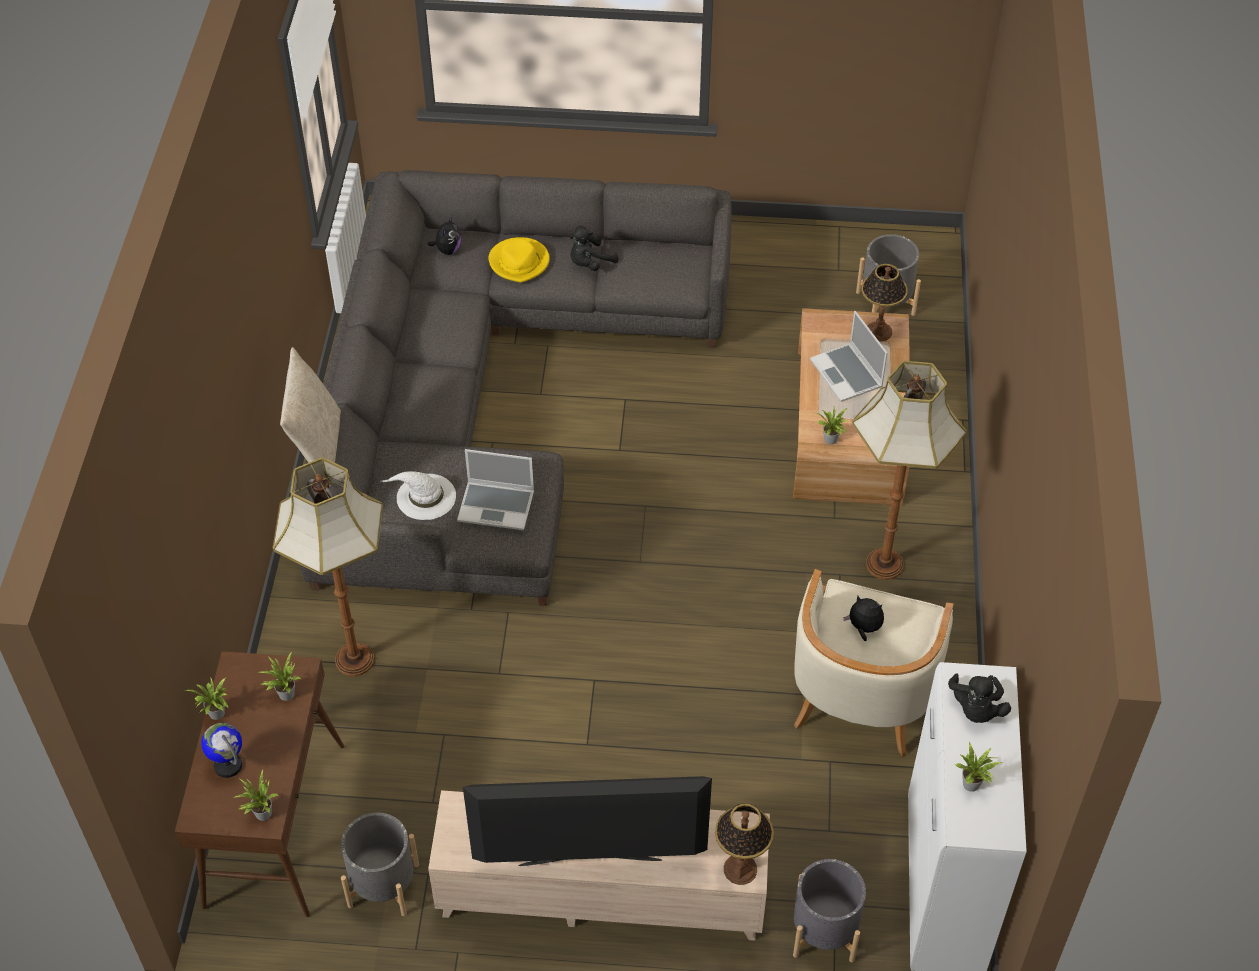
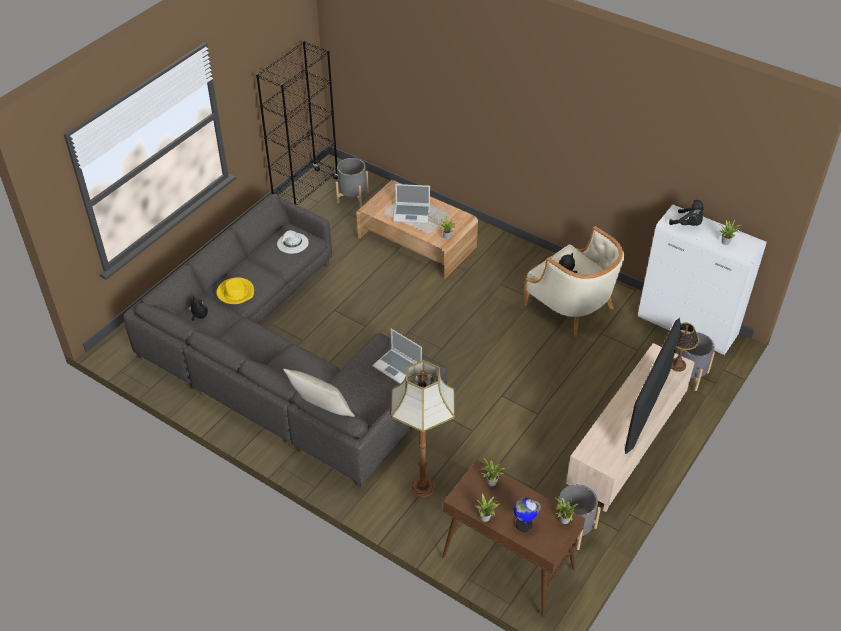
camera: 60 degrees left, 5 degrees down
(425, 497) = (370, 393): white hat -> white hat (292, 243)
(497, 506) = (398, 367): laptop -> laptop turned 90 degrees clockwise
(590, 263) = (260, 268): black plush toy -> none
(849, 245) = (306, 192): none -> black bookcase
(878, 331) = (395, 193): table lamp -> none
(886, 565) = (506, 267): floor lamp -> none

